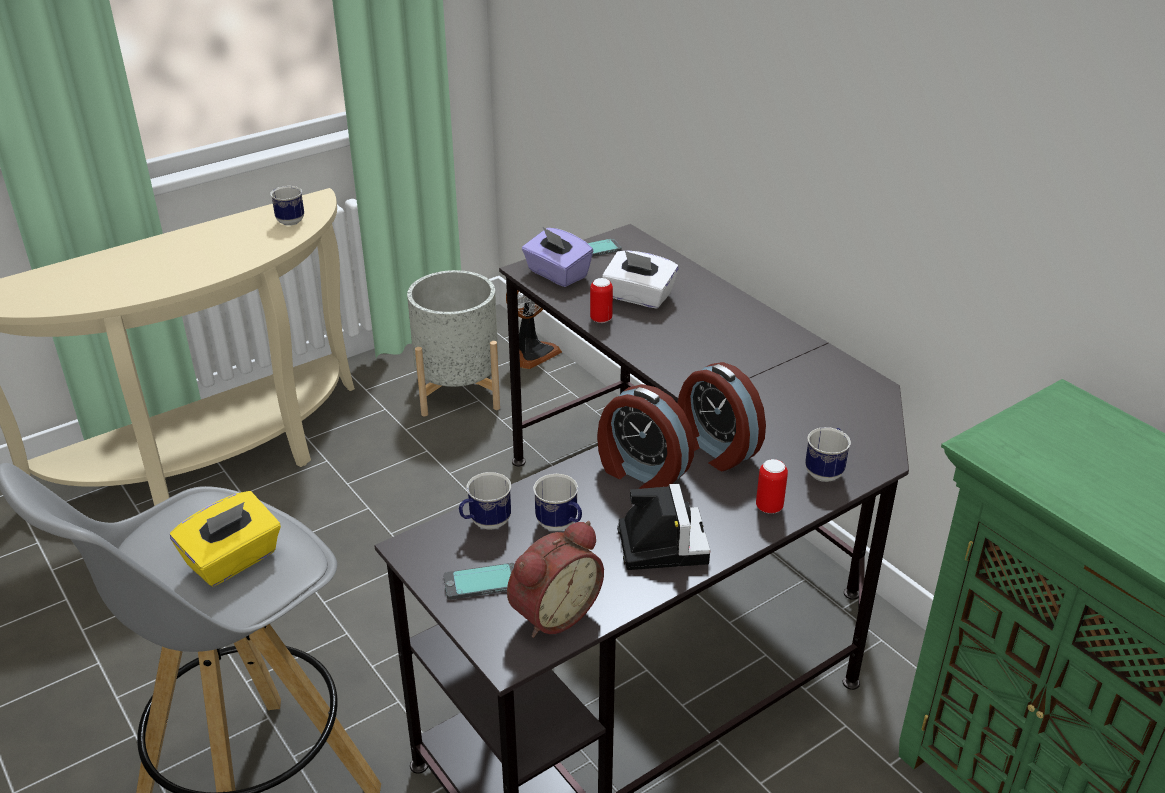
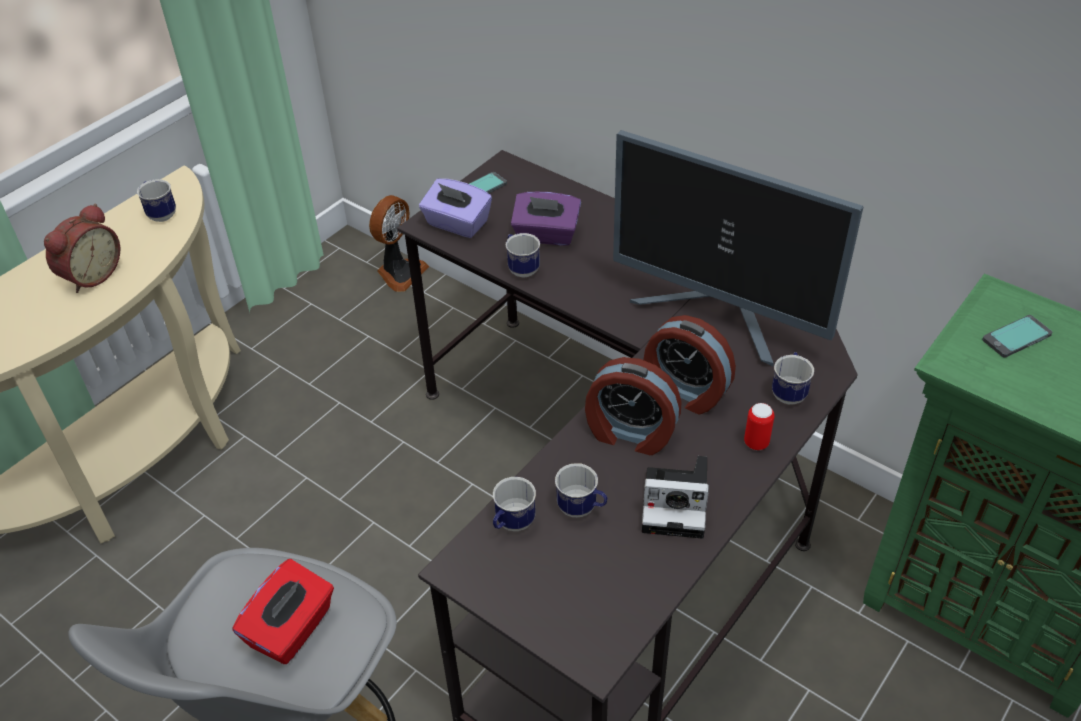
camera: 15 degrees left, 10 degrees up
(233, 560) = (292, 629): yellow tissue box -> red tissue box
(458, 391) = (344, 330): grey planter -> none
(481, 583) = (536, 589): phone -> phone (1017, 337)
(552, 612) = (614, 604): alarm clock -> alarm clock (90, 275)
(601, 319) = (521, 268): can -> mug
(639, 297) = (546, 235): white tissue box -> purple tissue box
(660, 542) = (678, 504): camera -> camera turned 120 degrees clockwise
(783, 393) = (720, 316): none -> monitor

